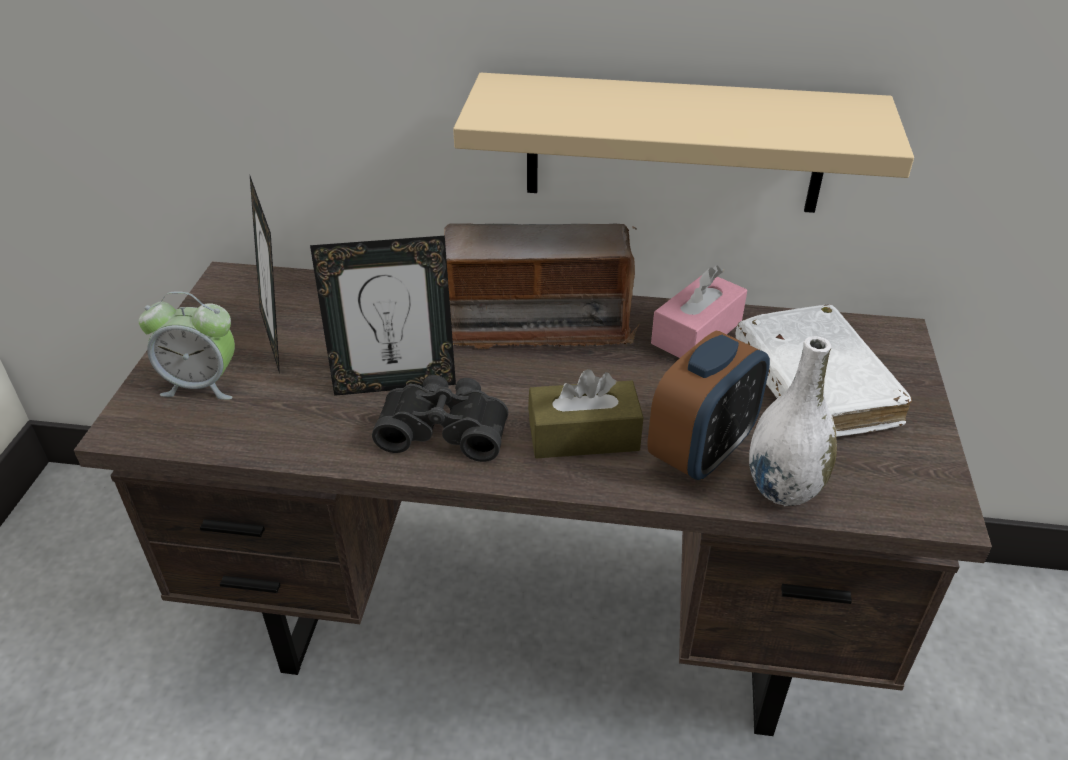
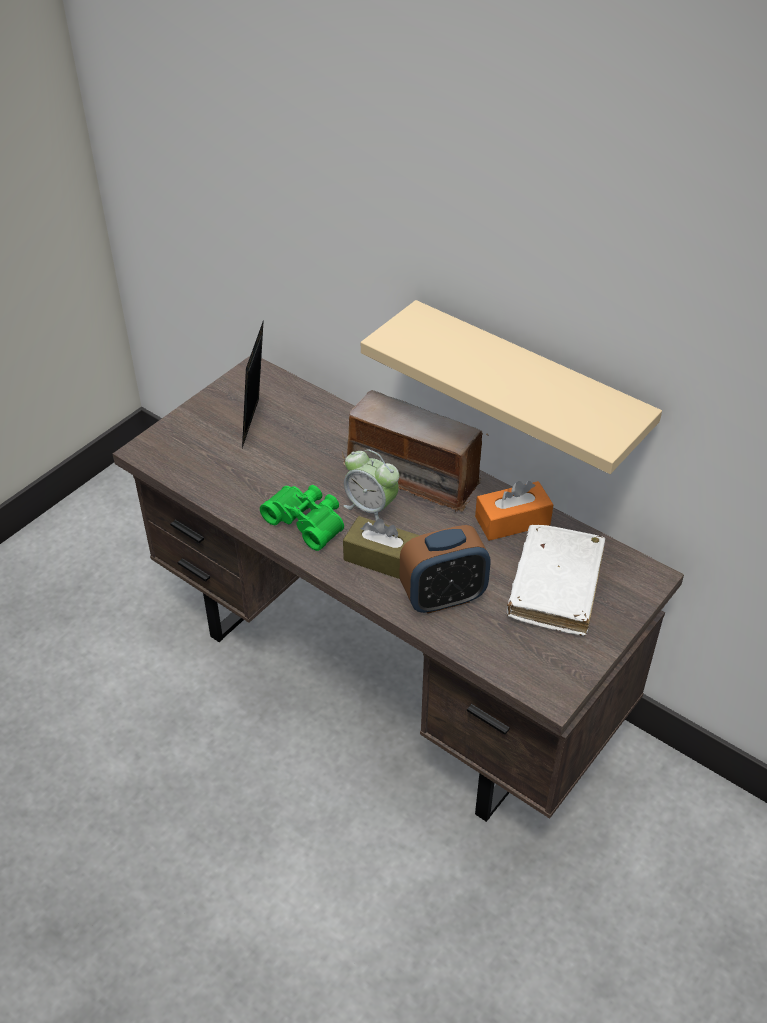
camera: 30 degrees right, 5 degrees up
(202, 384) = (197, 439): alarm clock -> alarm clock (371, 508)
(395, 383) = (301, 481): picture frame -> none
(445, 429) = (307, 521): black binoculars -> green binoculars
(696, 332) = (512, 521): pink tissue box -> orange tissue box
(783, 488) = (470, 639): white vase -> none

